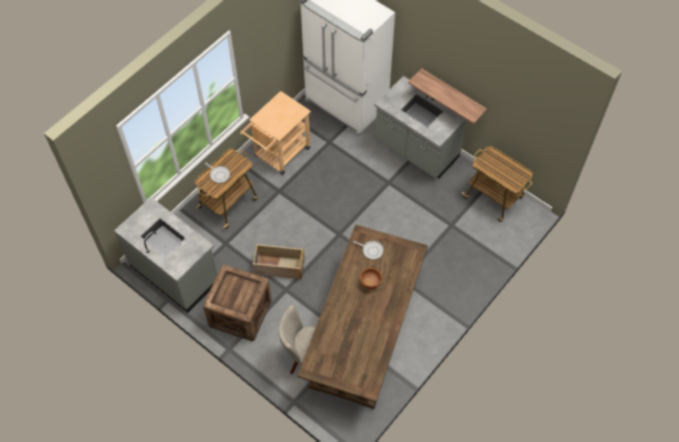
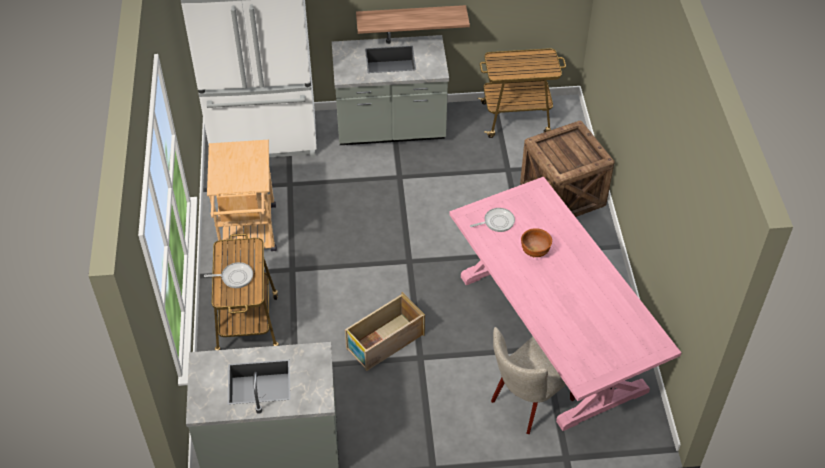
camera: 45 degrees left, 10 degrees down
(239, 314) = (400, 424): crate -> crate (562, 196)
(364, 334) = (551, 332): brown dining table -> pink dining table

